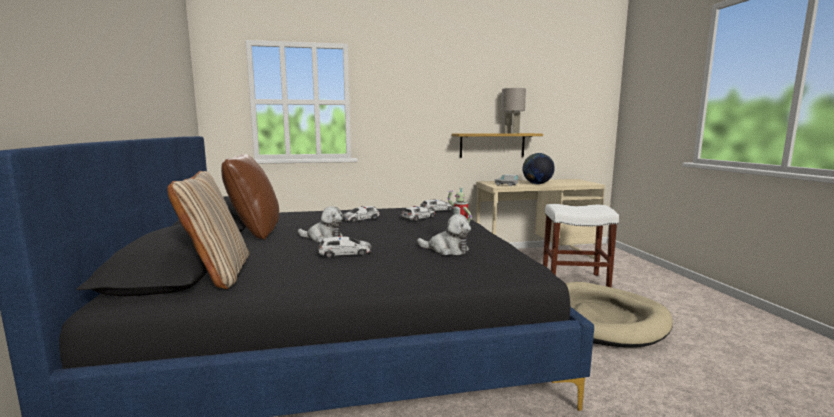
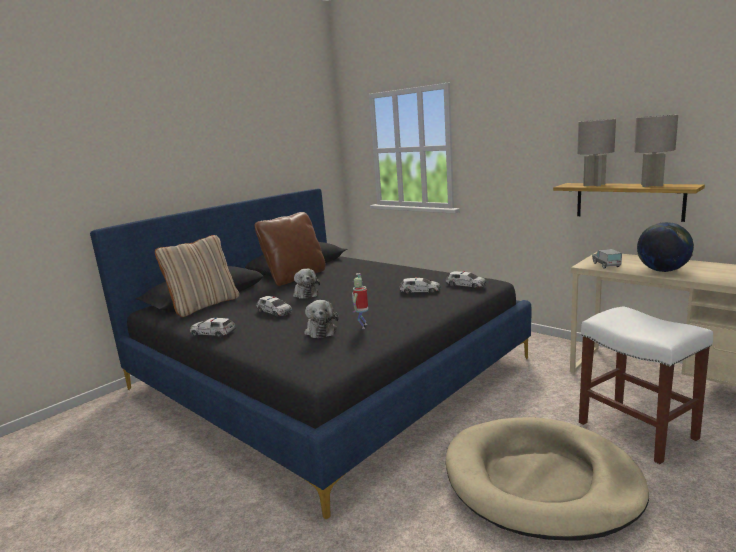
camera: 55 degrees right, 5 degrees up
(360, 219) = (376, 281): toy car -> toy car (212, 333)
(478, 133) = (593, 185): none -> grey table lamp

